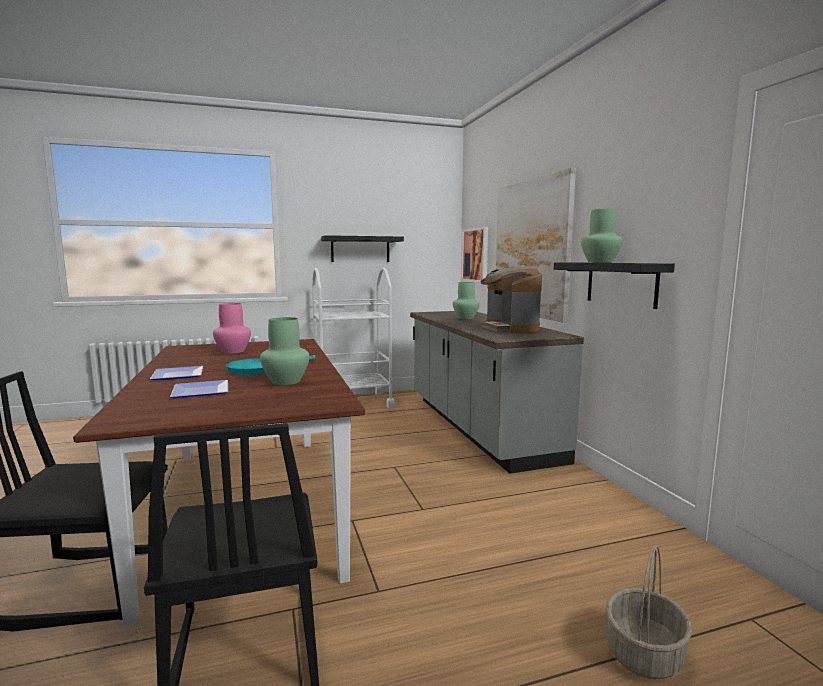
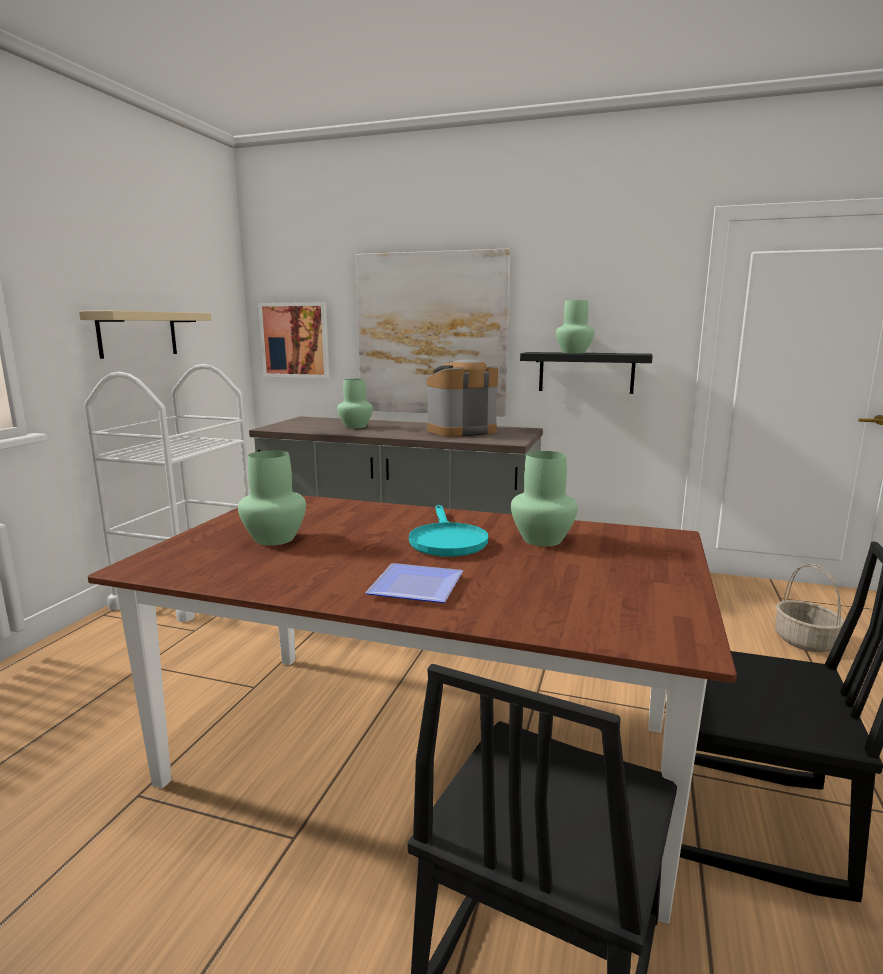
camera: 55 degrees left, 5 degrees up
(203, 392) = (553, 582): plate -> none
(232, 351) = (275, 539): pink vase -> green vase
(360, 249) = (138, 334): black shelf -> beige shelf
(509, 329) = (461, 431): coffee machine -> coffee machine turned 135 degrees clockwise

